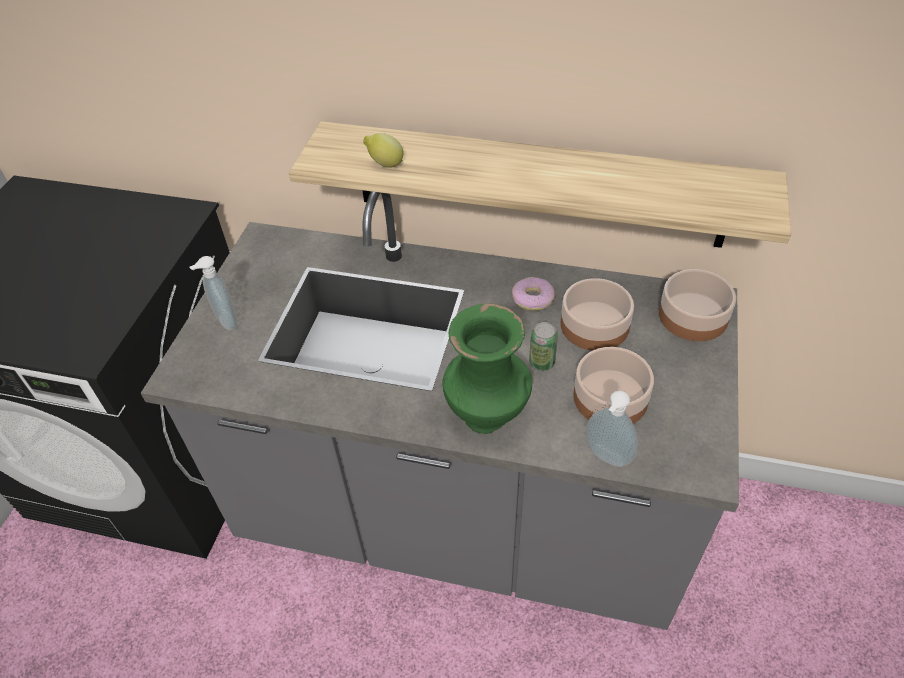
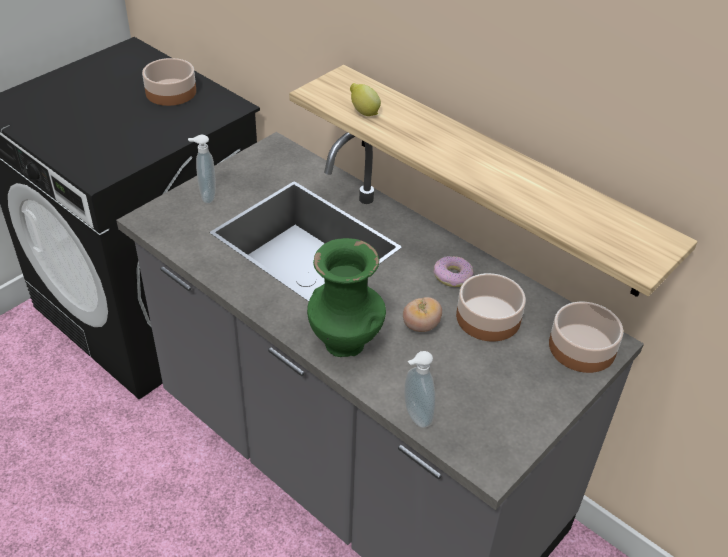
camera: 25 degrees right, 5 degrees down
(542, 362) = (421, 326): can -> tomato
(609, 397) = (455, 375): bowl -> bowl (171, 91)

